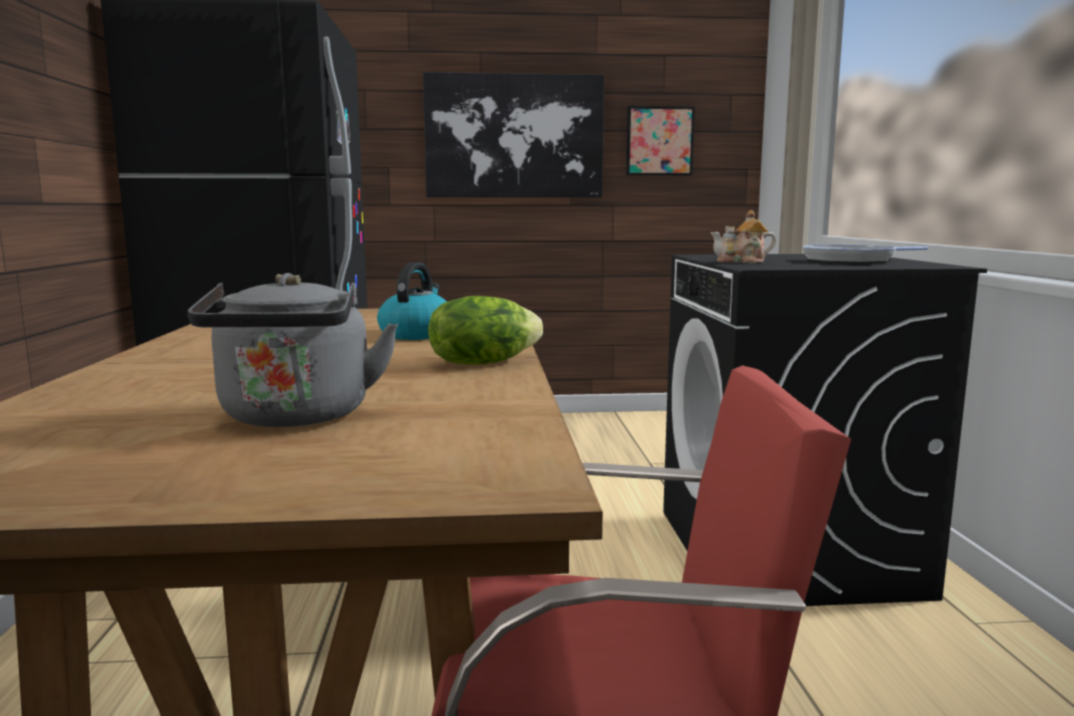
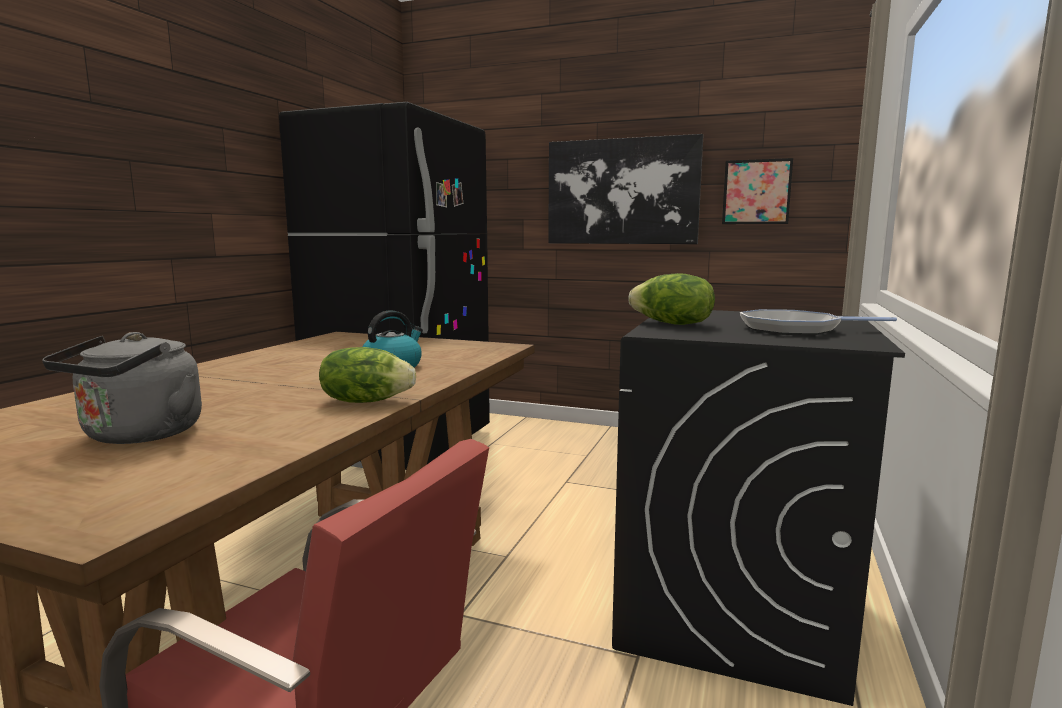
camera: 25 degrees right, 0 degrees up
(742, 262) = (672, 324): teapot -> lettuce

